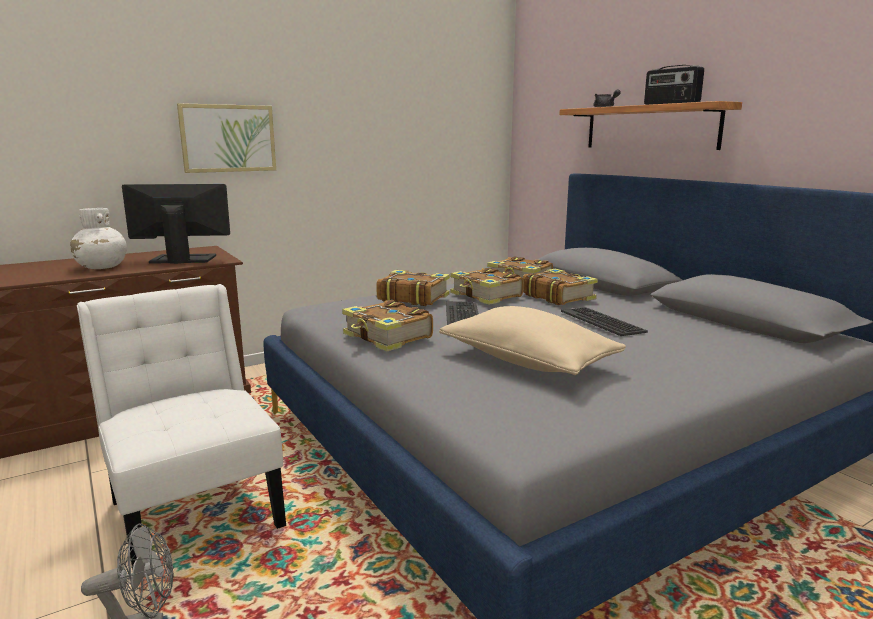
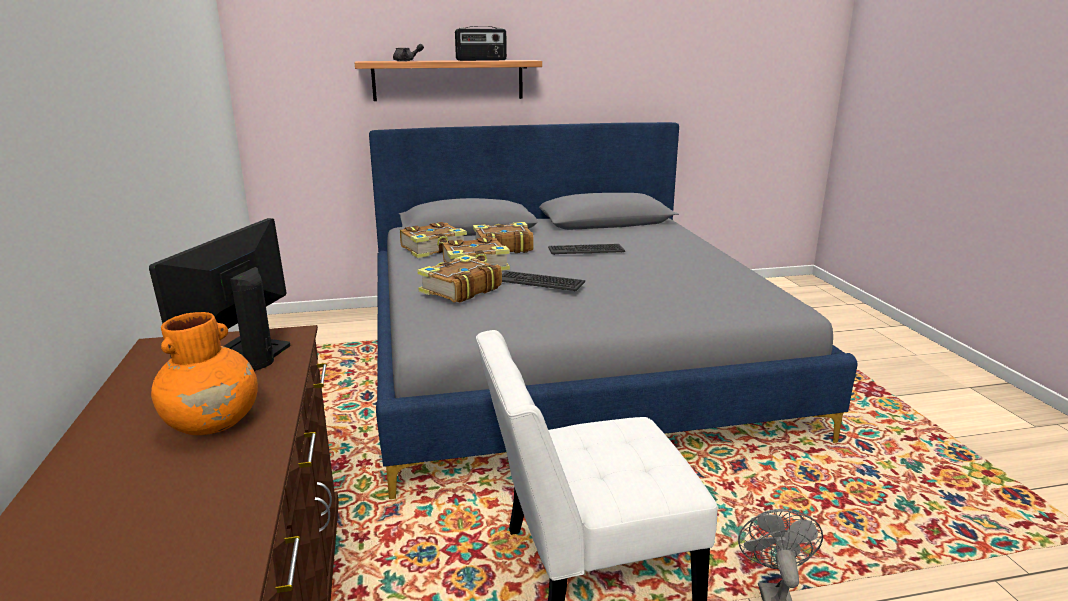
camera: 70 degrees left, 5 degrees up
(102, 267) = (214, 423): white vase -> orange vase
(228, 138) = (107, 145): picture -> none
(387, 337) = (575, 315): book -> none
(527, 362) = (659, 284): beige pillow -> none

